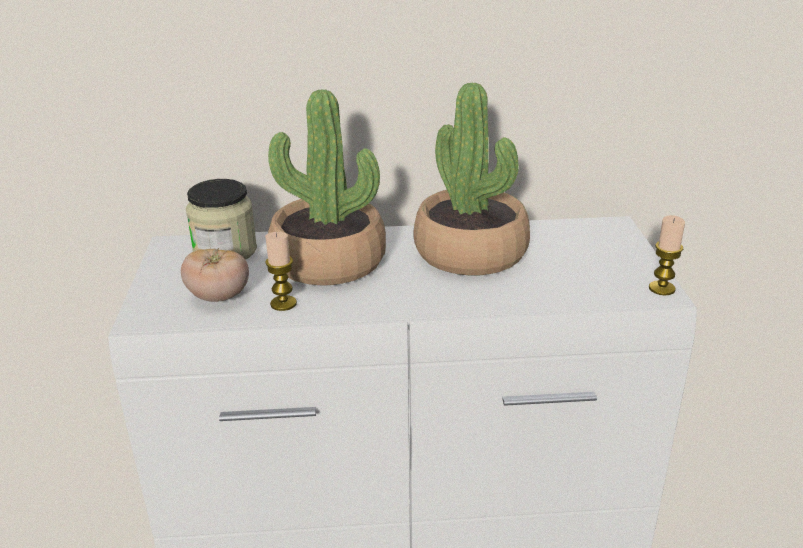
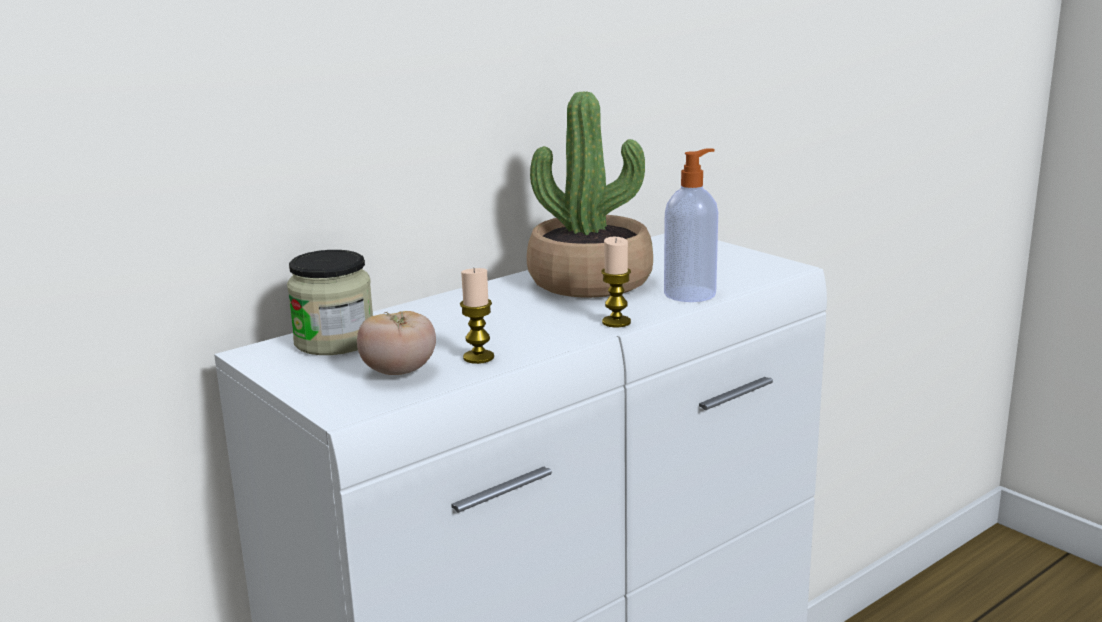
camera: 35 degrees left, 10 degrees down
(328, 262) = (465, 320): potted plant -> none
(530, 296) = (691, 293): none -> soap dispenser
(661, 288) = (781, 264): candle -> candle (616, 322)

